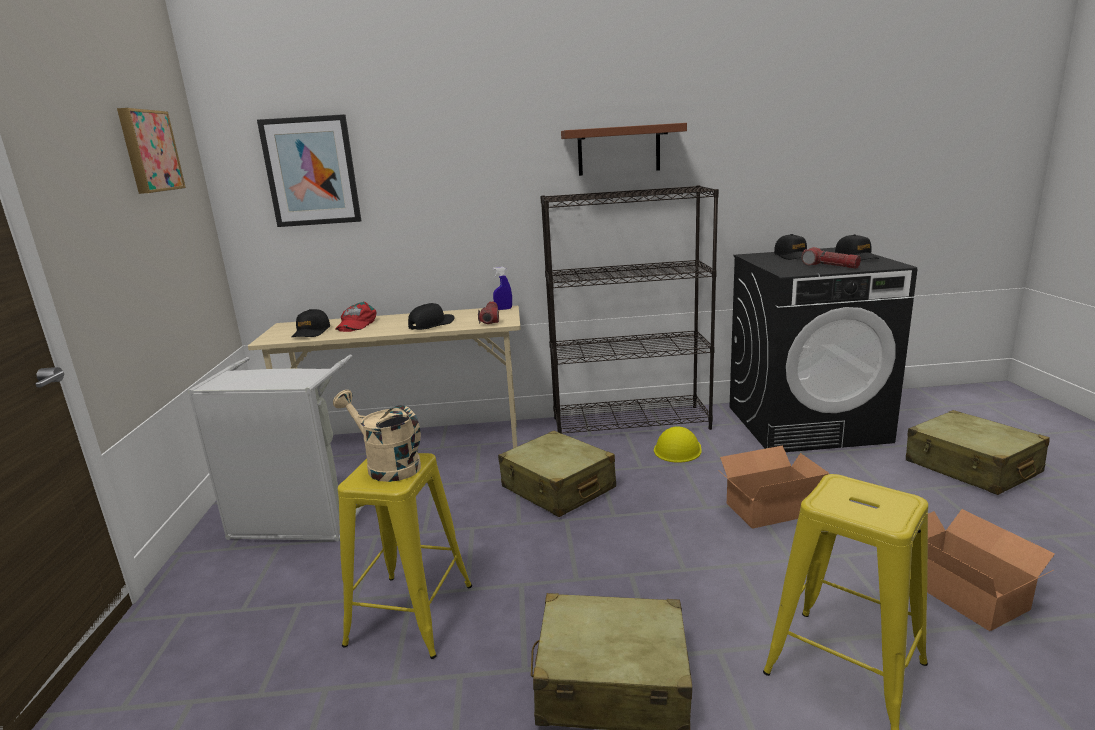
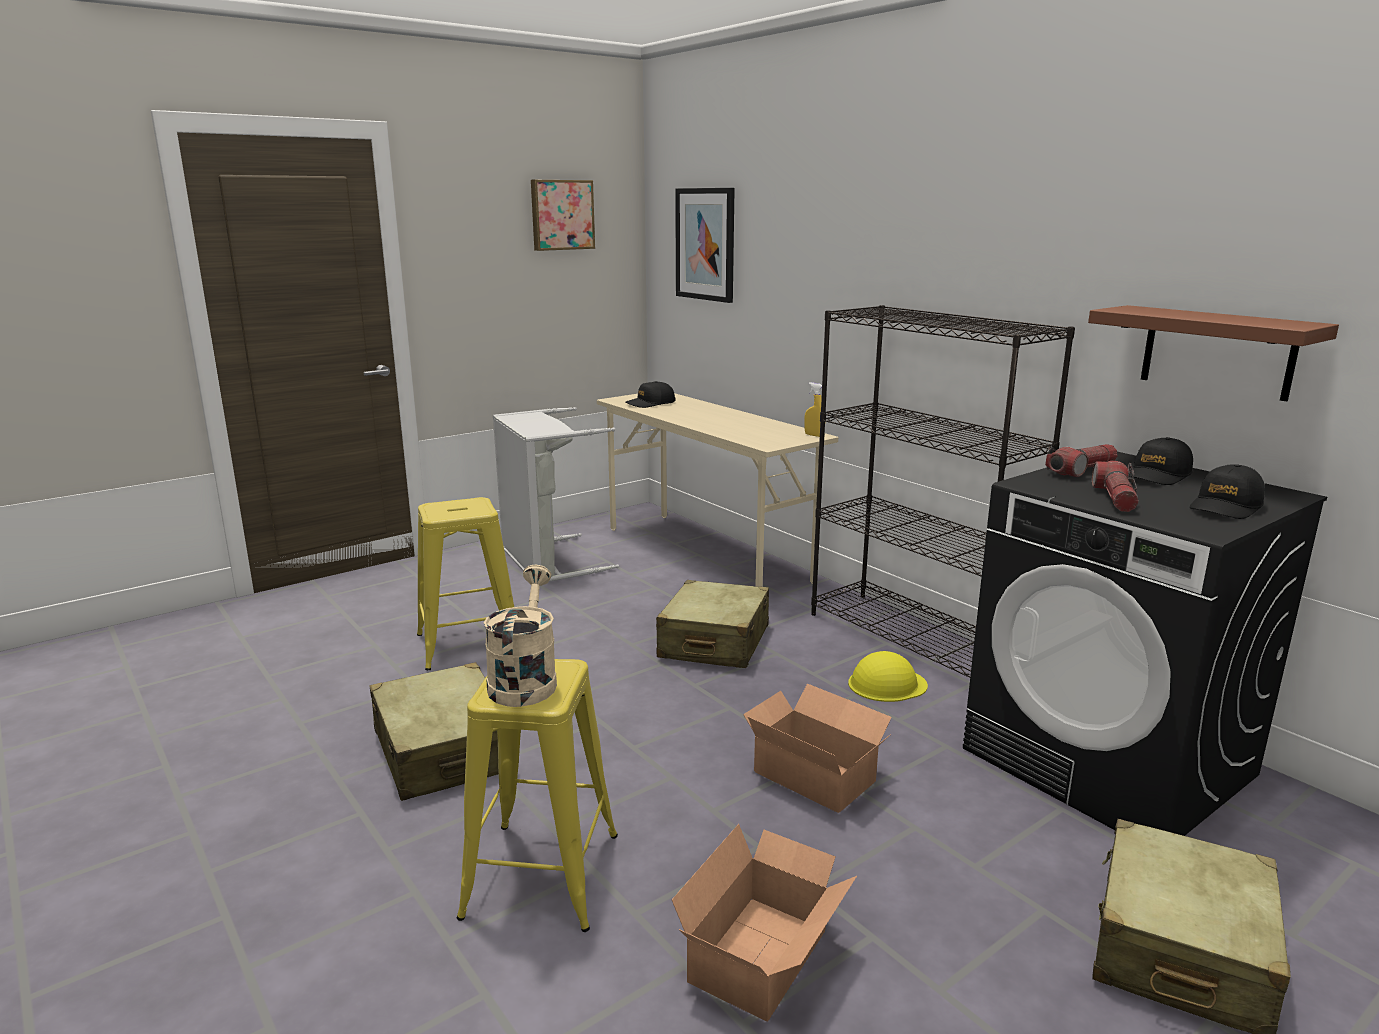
camera: 55 degrees right, 0 degrees up
(356, 324) = (690, 408): red cap -> none
(386, 466) = (462, 506): beige watering can -> beige watering can (524, 680)
(431, 324) = (724, 426): black cap -> none
(490, 319) = (771, 439): flashlight -> flashlight (1081, 470)
(503, 309) = (814, 435): blue spray bottle -> yellow spray bottle
(619, 150) = (977, 258): brown shelf -> brown shelf (1217, 352)

